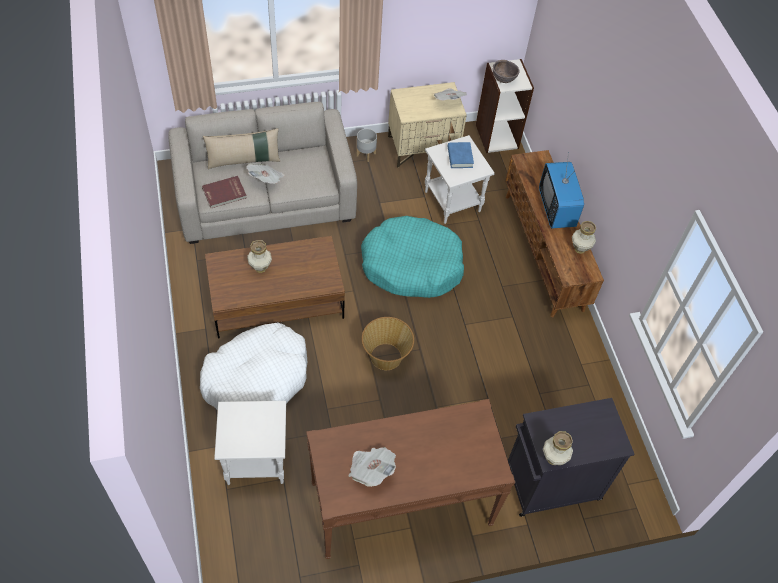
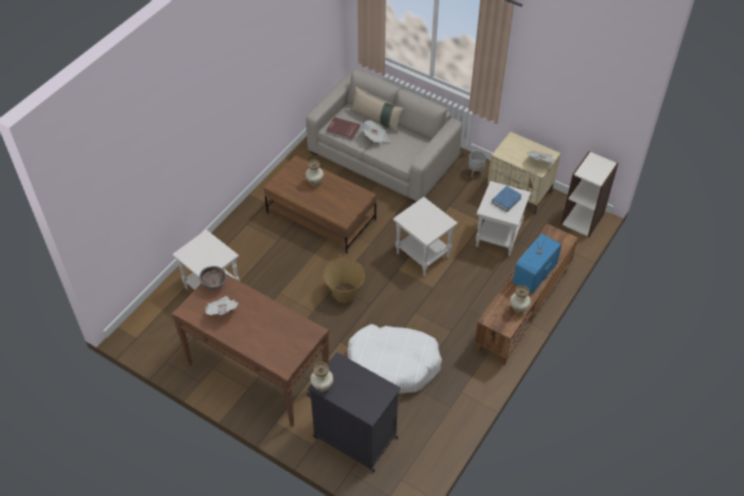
camera: 50 degrees right, 5 degrees down
(257, 377) = (262, 248): white dog bed -> white dog bed (393, 364)
(411, 265) = (423, 255): turquoise dog bed -> white side table
(503, 80) = (586, 168): brown bowl -> brown bowl (214, 285)

